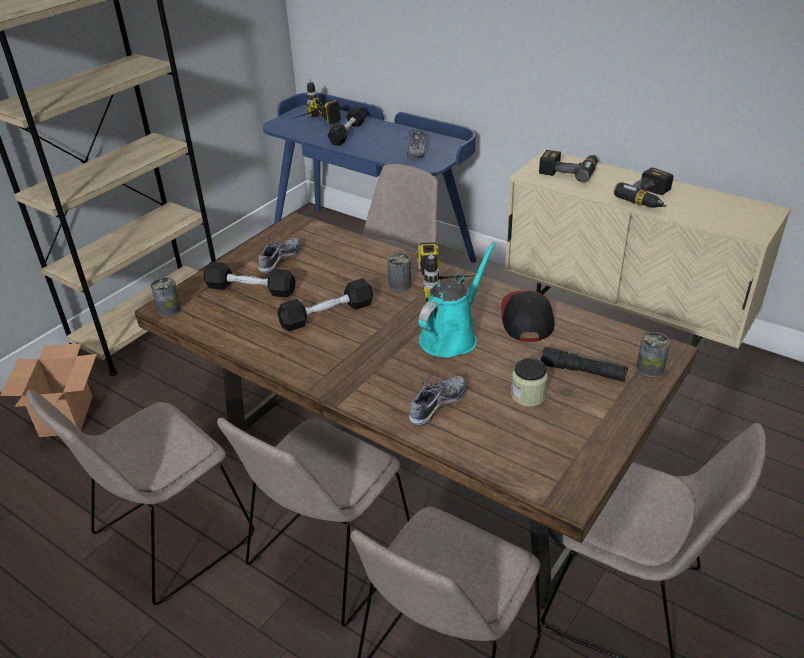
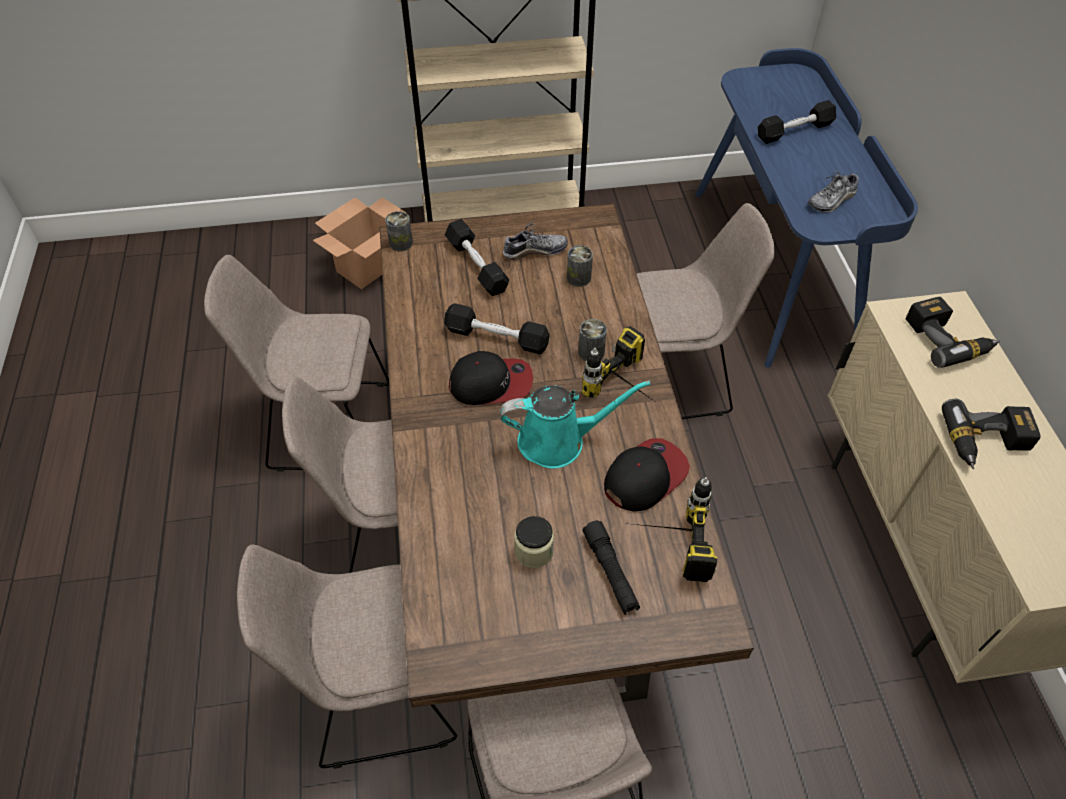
camera: 45 degrees right, 15 degrees up
(311, 124) = (774, 97): power drill -> power drill (665, 542)
(362, 338) = (491, 383): none -> cap
(437, 405) = (458, 495): shoe -> none
(650, 368) = (673, 624): can -> can (578, 278)

